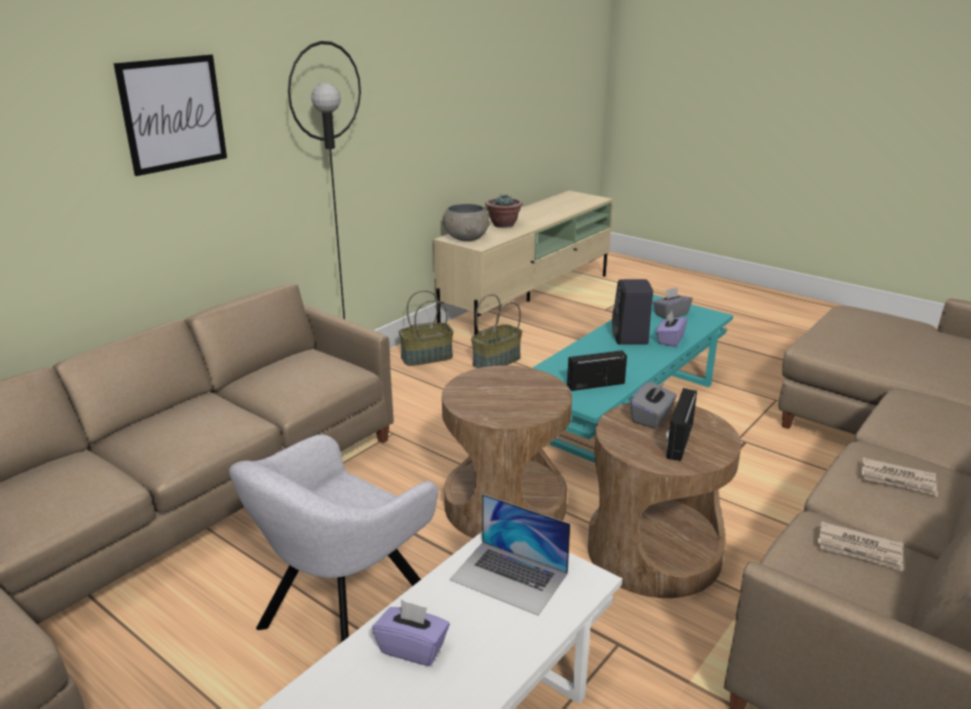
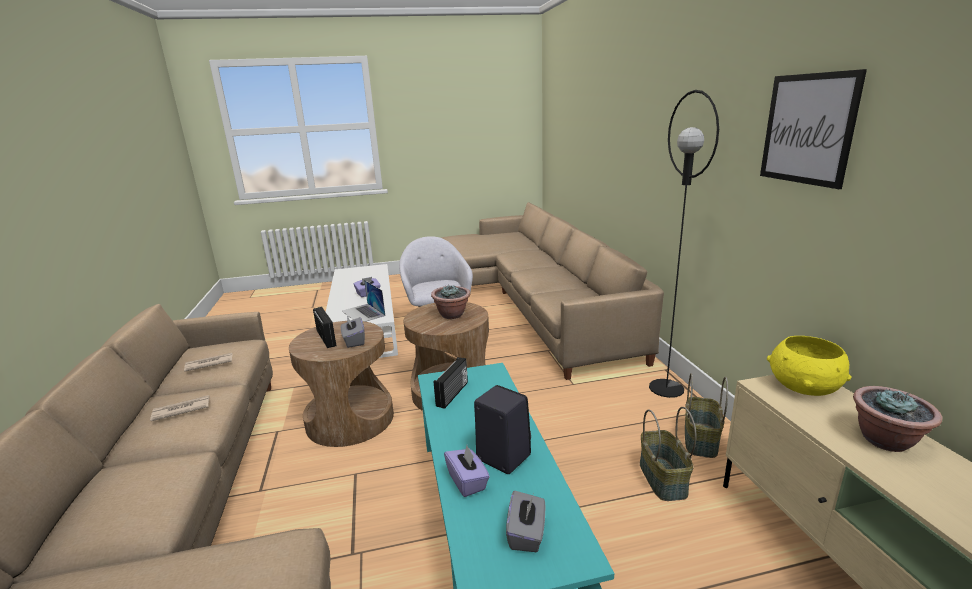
camera: 130 degrees right, 5 degrees down
(173, 114) = (649, 132): picture -> picture (807, 129)
(466, 238) = (804, 387): grey bowl -> yellow bowl
(498, 391) = (452, 315): none -> potted plant
(509, 576) = (363, 313): laptop -> laptop turned 105 degrees counterclockwise

